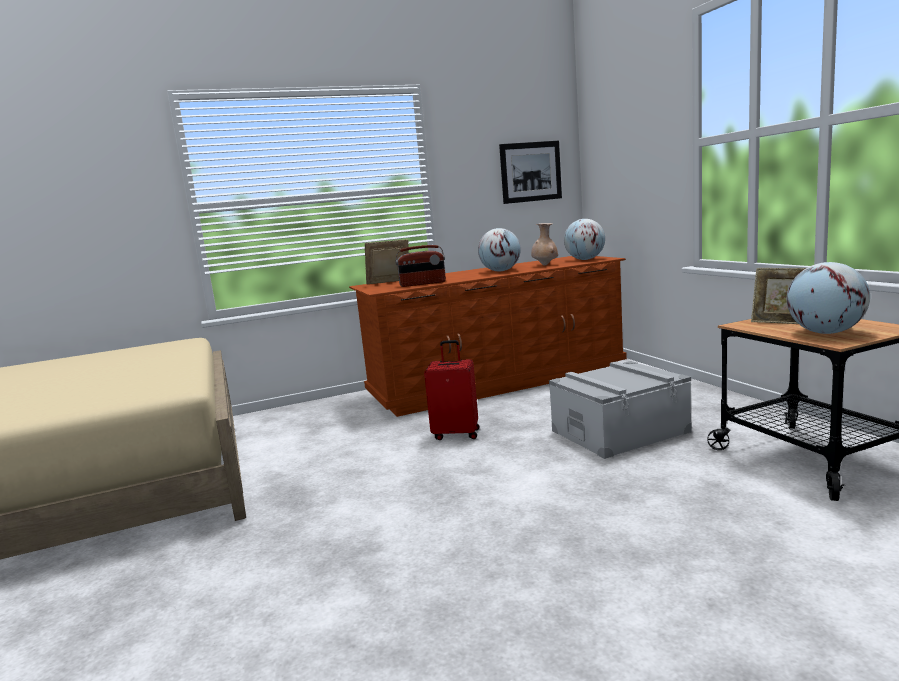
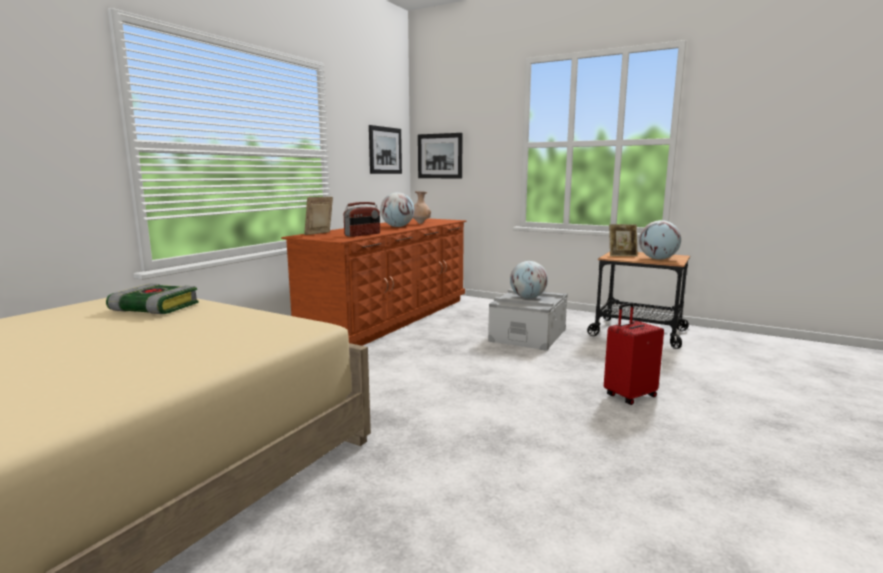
camera: 40 degrees left, 0 degrees up
(149, 357) = (153, 308): none -> book
(456, 434) = (426, 353): red suitcase -> red suitcase (629, 396)
(585, 259) = (438, 220): globe -> globe (528, 298)
(607, 170) = (440, 156): none -> picture

